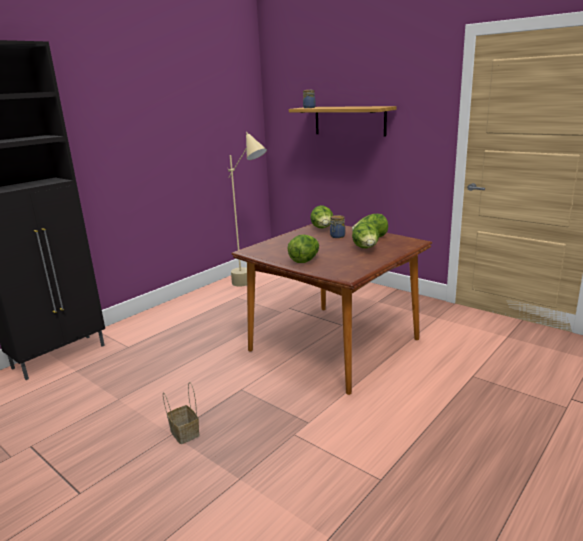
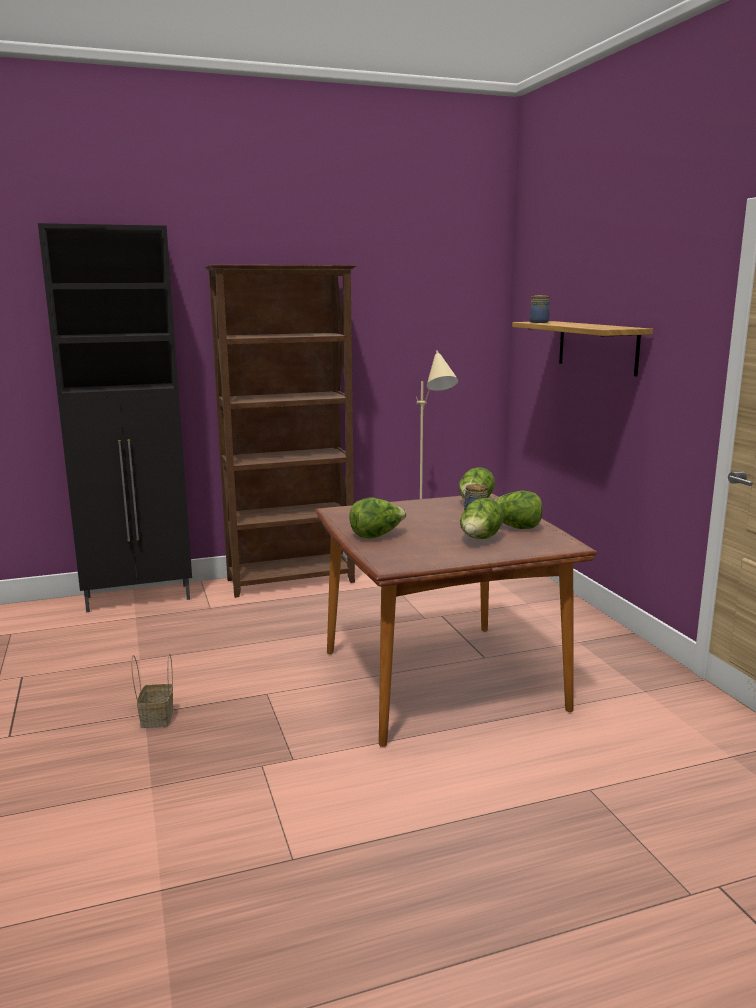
camera: 30 degrees right, 5 degrees down
(167, 313) = (292, 581): none -> brown bookcase

